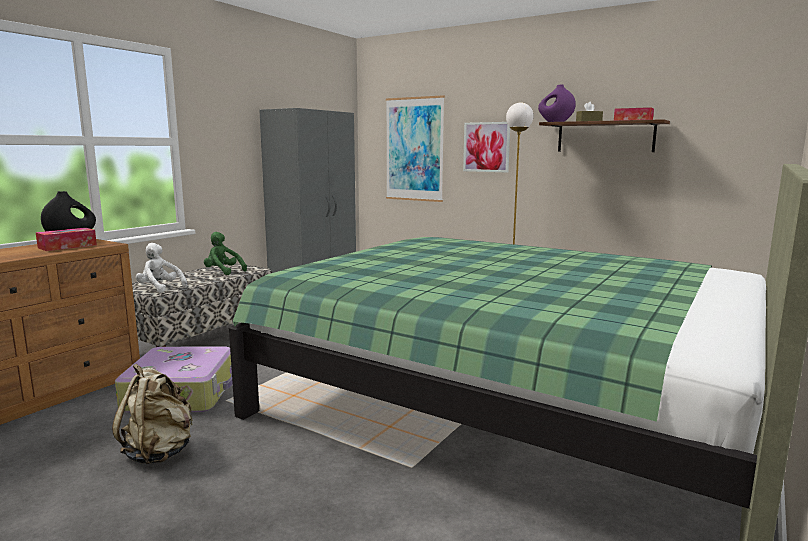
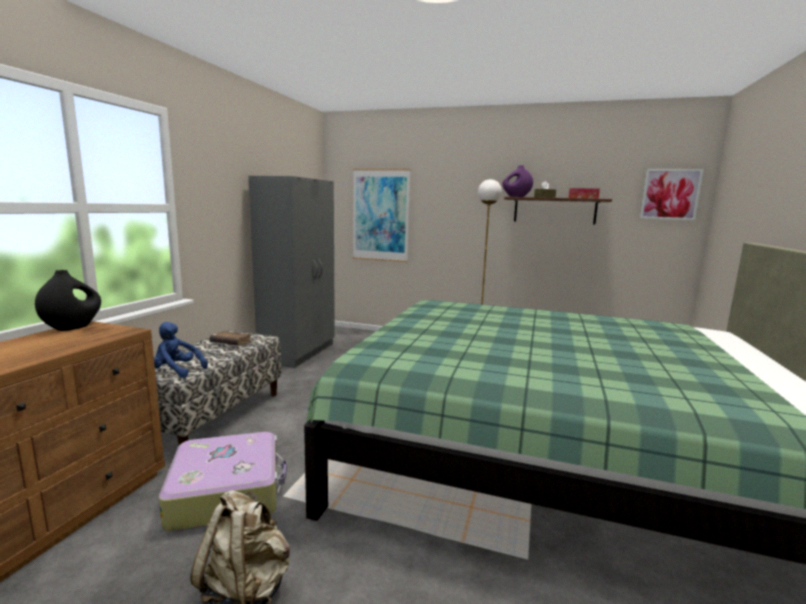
camera: 15 degrees left, 0 degrees up
(67, 246) = (76, 337): tissue box -> none
(160, 288) = (176, 371): white plush toy -> blue plush toy
(223, 272) = (231, 343): green plush toy -> brown book
(486, 147) = (449, 215): picture -> picture (670, 194)

